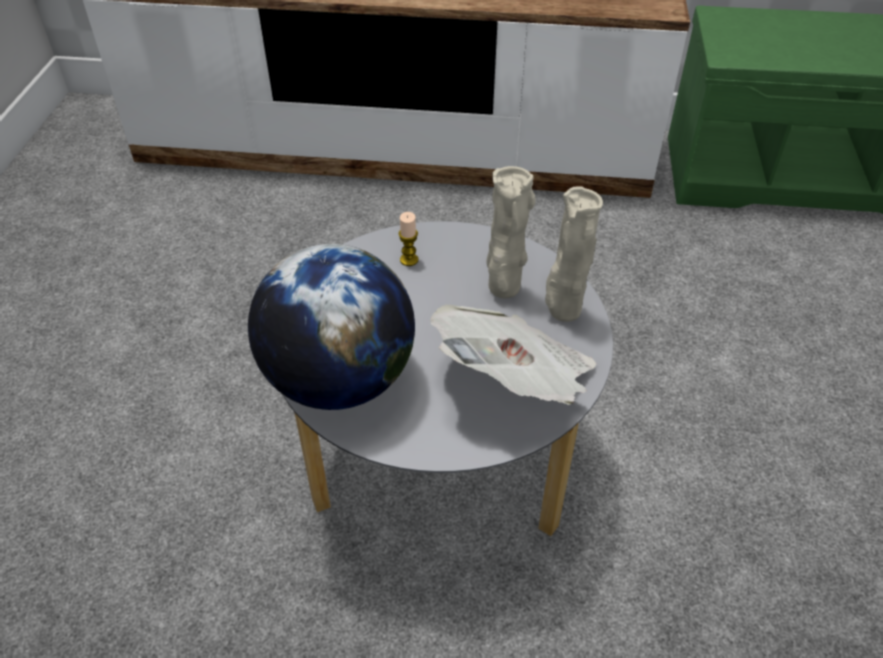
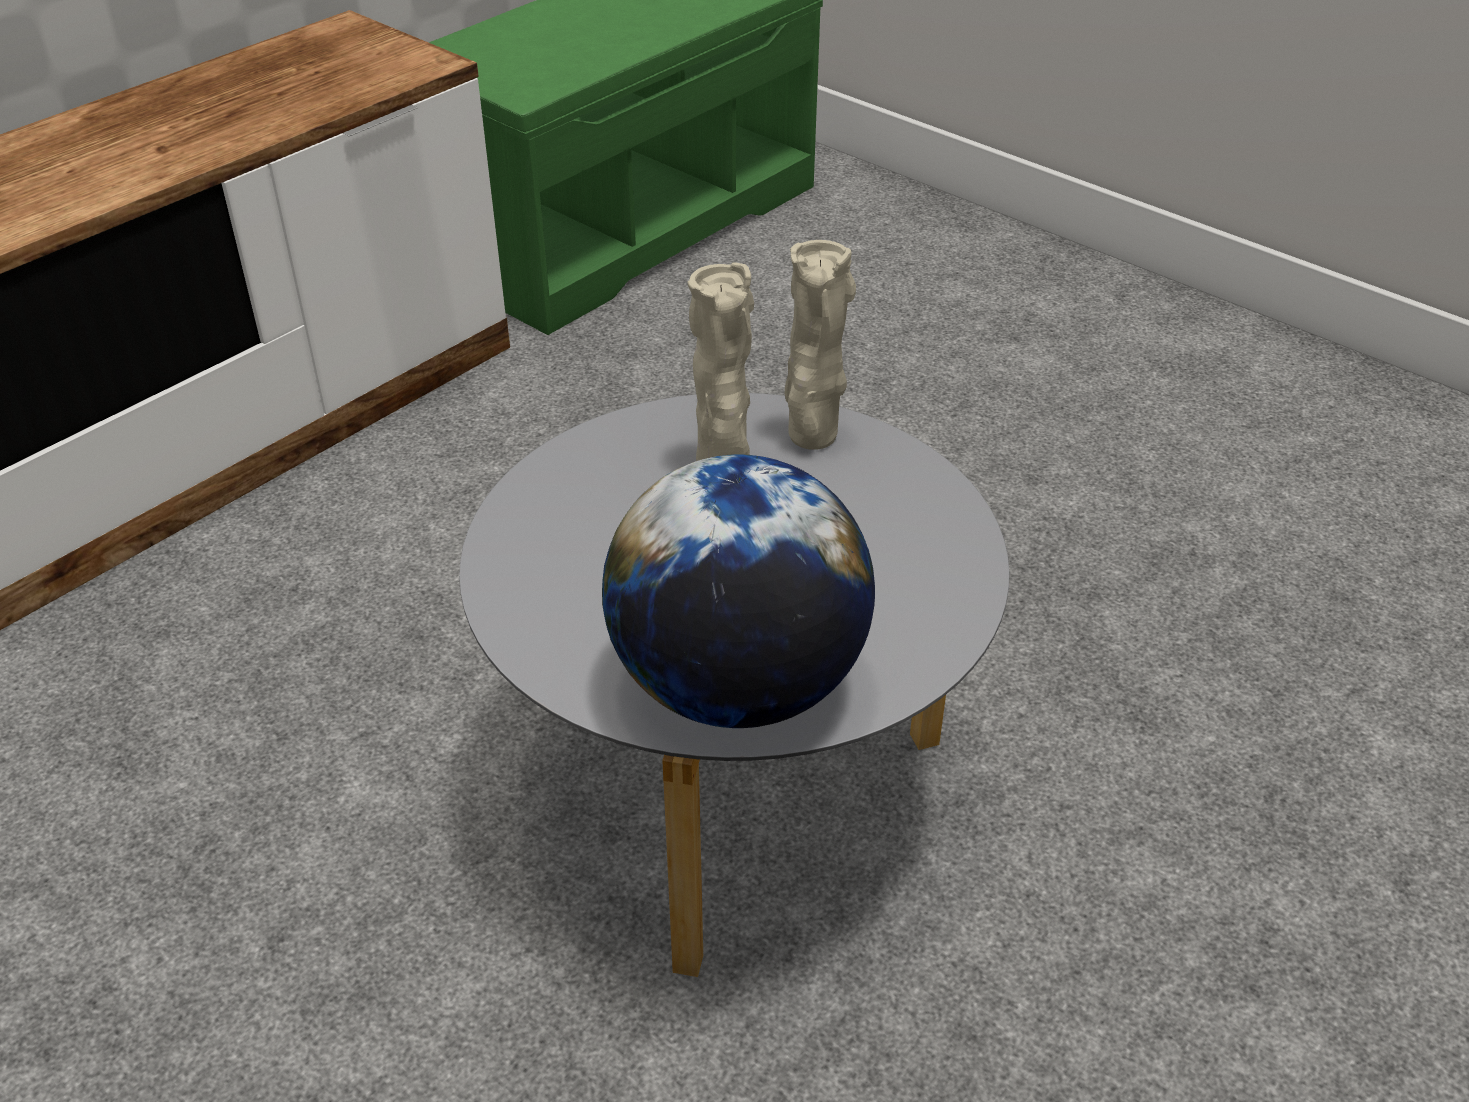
camera: 55 degrees left, 5 degrees down
(409, 260) = (572, 518): candle -> none
(516, 381) = (888, 530): newspaper -> none

